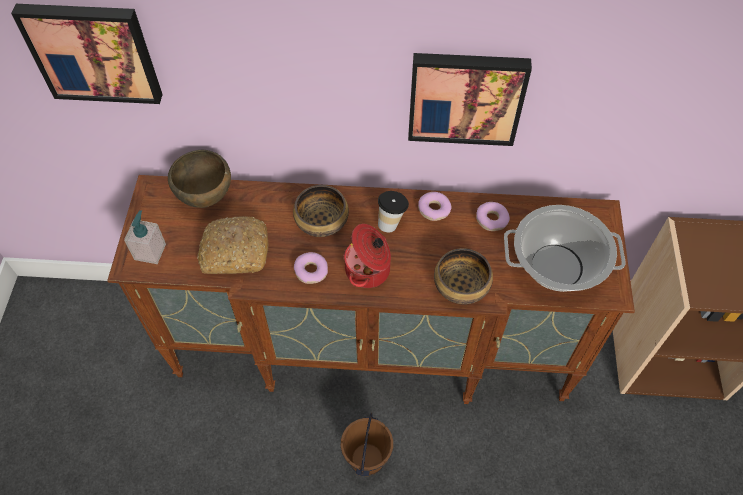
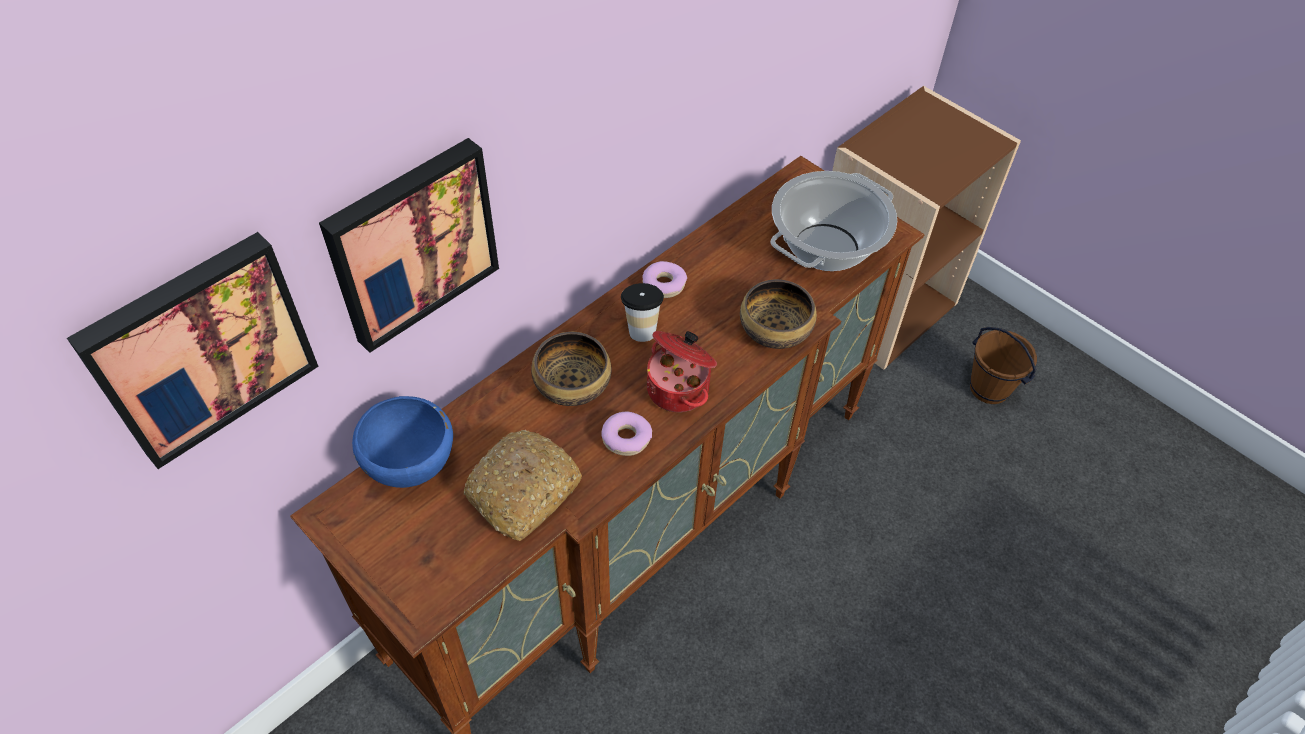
camera: 50 degrees left, 5 degrees down
(150, 251) = (423, 578): soap dispenser -> none
(206, 197) = (413, 467): brown bowl -> blue bowl
(367, 459) = (760, 634): brown bucket -> brown bucket (989, 388)
(465, 97) = (653, 117): picture -> picture (411, 242)
(491, 220) = (725, 252): donut -> none

